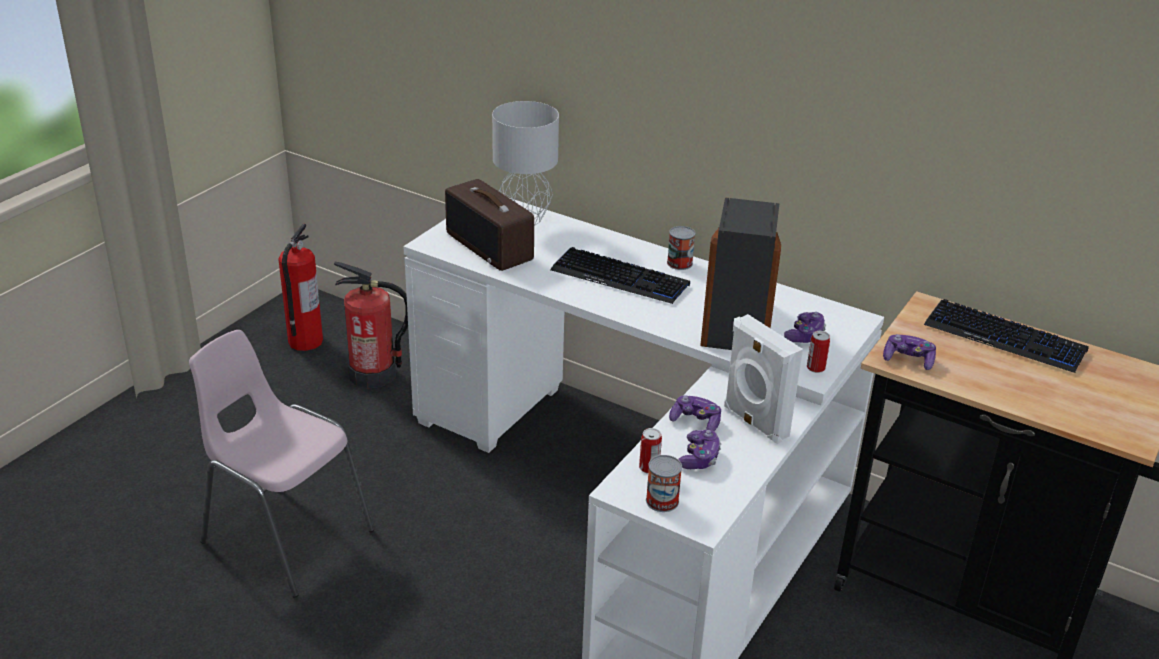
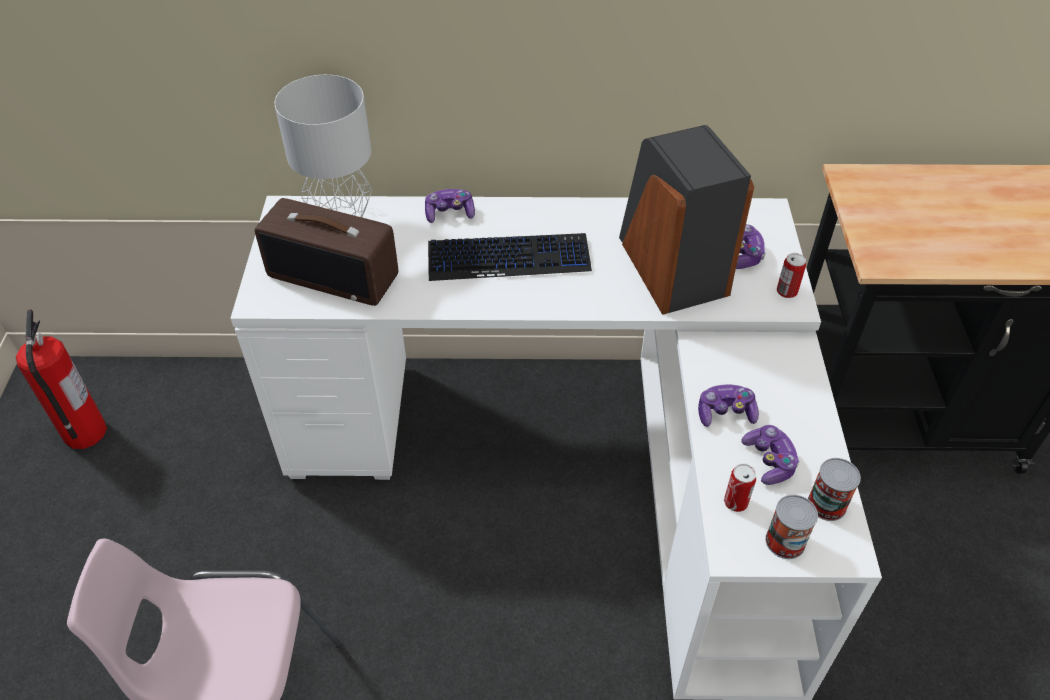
camera: 30 degrees left, 15 degrees up
(373, 374) = (196, 440): fire extinguisher -> none
(679, 263) = (551, 212): can -> can (826, 504)
(754, 422) = (777, 385): white speaker -> none
(908, 359) = (895, 254): game controller -> game controller (449, 213)
(1005, 338) = (943, 189): keyboard -> none

